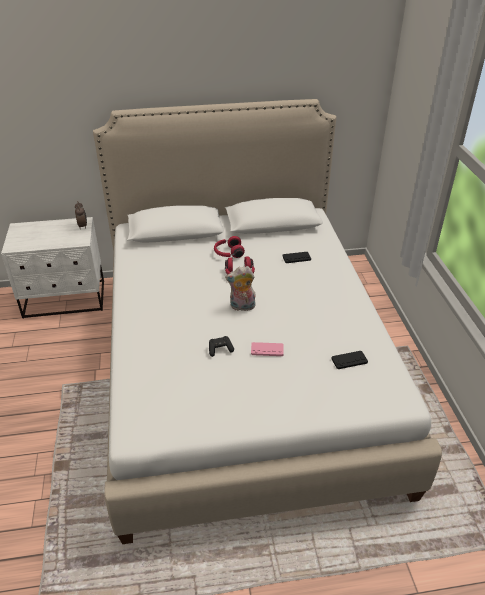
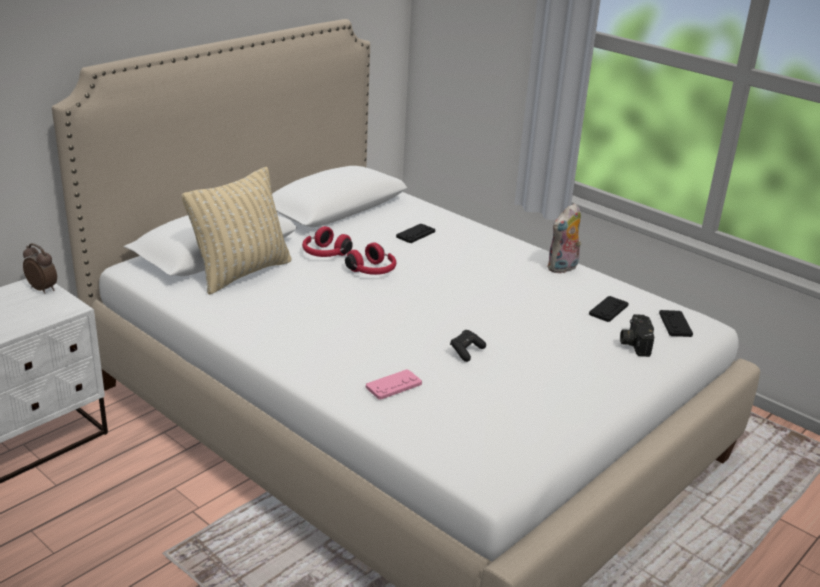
camera: 40 degrees left, 10 degrees down
(172, 250) = (241, 273): none -> beige pillow
(242, 307) = (426, 302): plush toy -> plush toy (563, 268)
(267, 350) = (514, 333): pink game controller -> pink game controller (393, 385)
(332, 392) = (634, 343): none -> camera
(382, 392) = (675, 324): none -> black game controller

